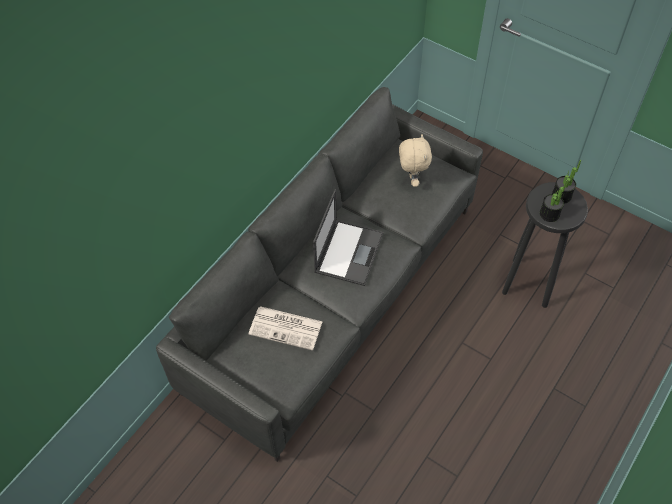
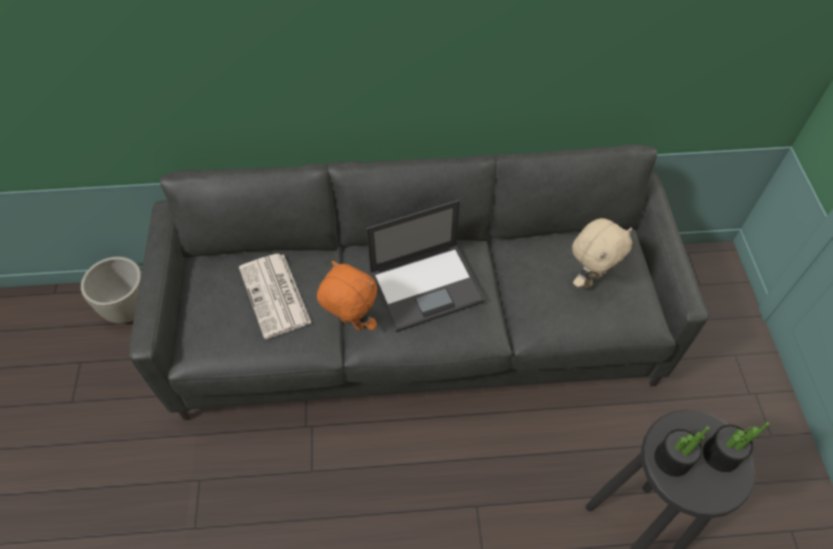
camera: 50 degrees right, 0 degrees up
(157, 448) = (129, 308): none -> grey planter
(337, 304) = (351, 324): none -> orange plush toy

